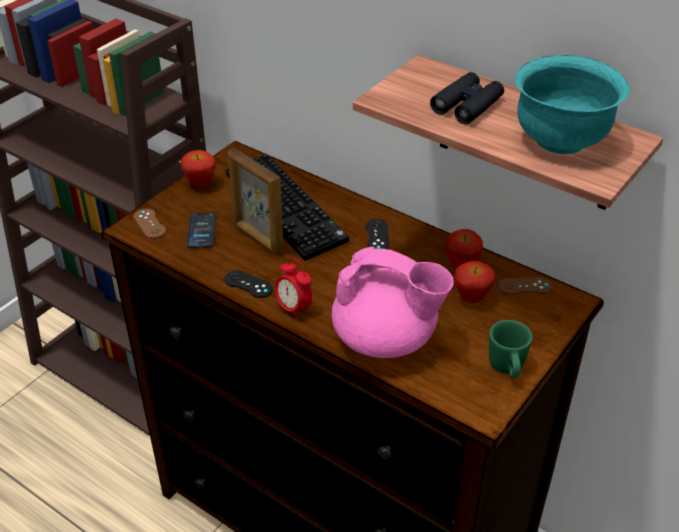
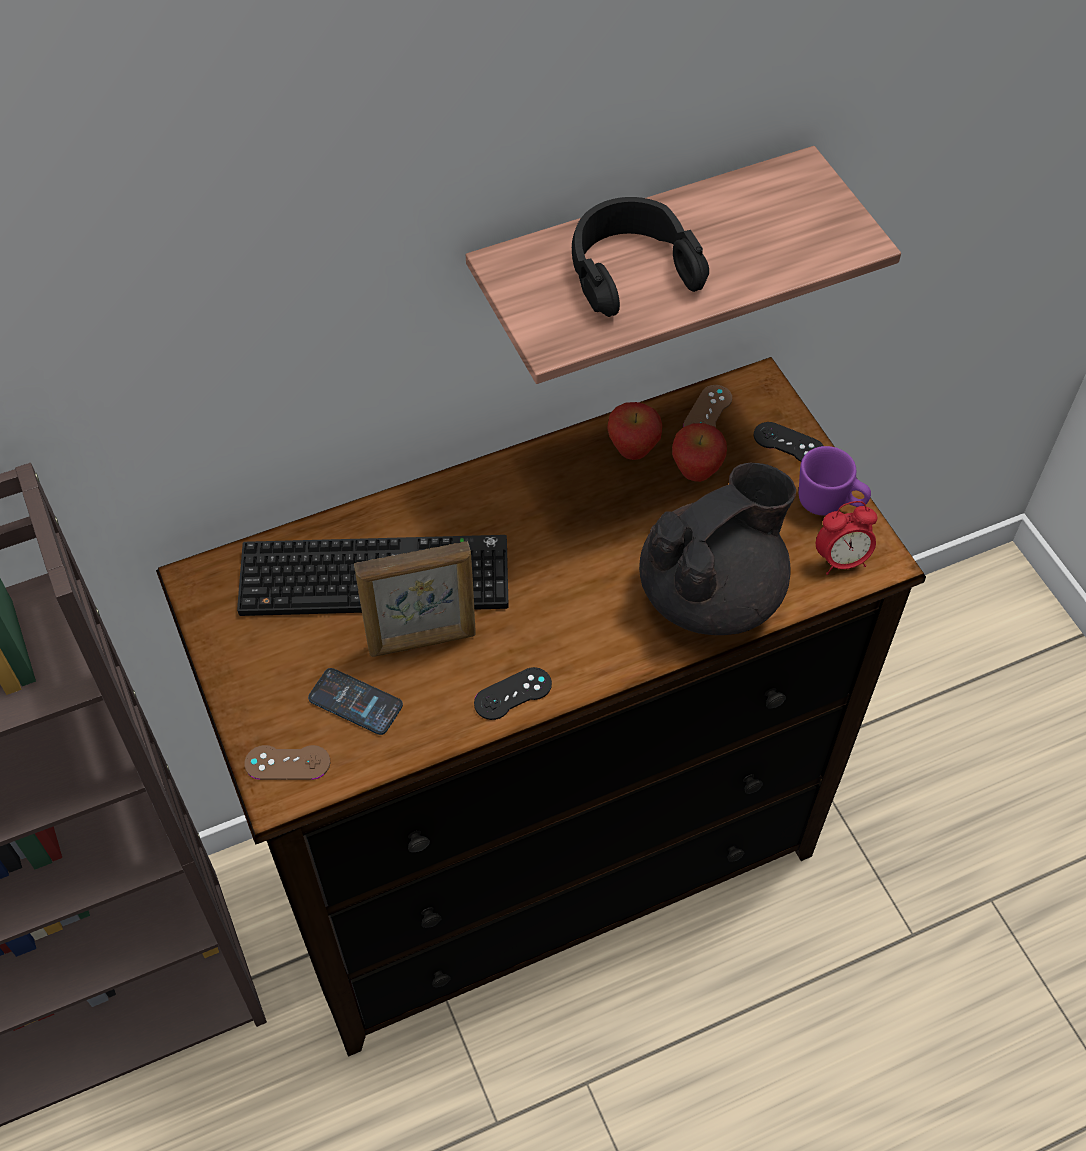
camera: 60 degrees left, 15 degrees up
(200, 184) = (238, 658): apple -> none
(293, 308) = (595, 663): alarm clock -> alarm clock (841, 560)
(377, 235) = (513, 505): black game controller -> black game controller (788, 443)
(386, 339) = (712, 593): pink teapot -> black teapot
(467, 105) = (631, 270): black binoculars -> black headphones
(507, 369) = (829, 504): green mug -> purple mug
(561, 140) = (766, 229): turquoise bowl -> none

